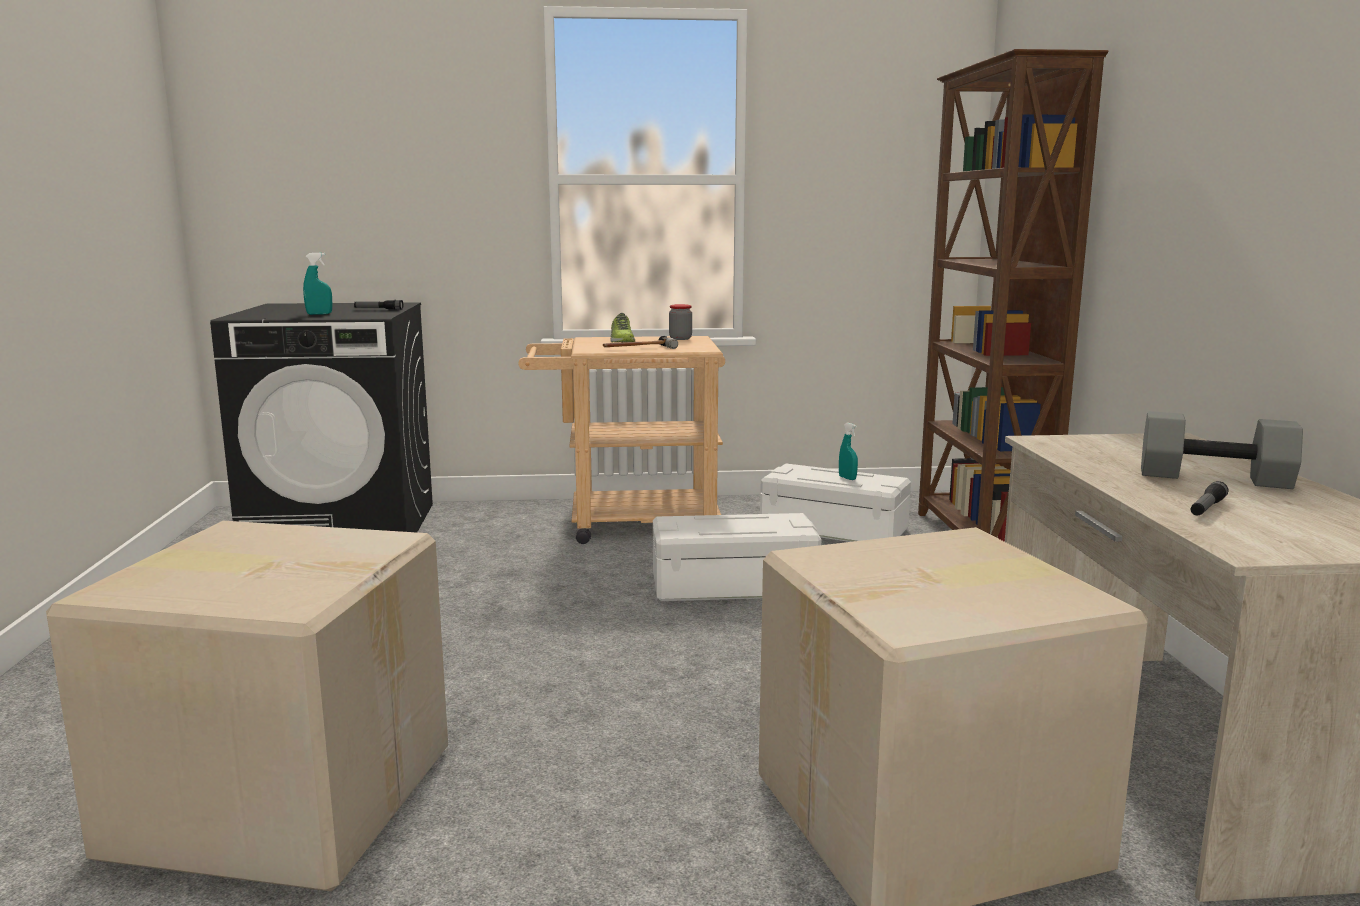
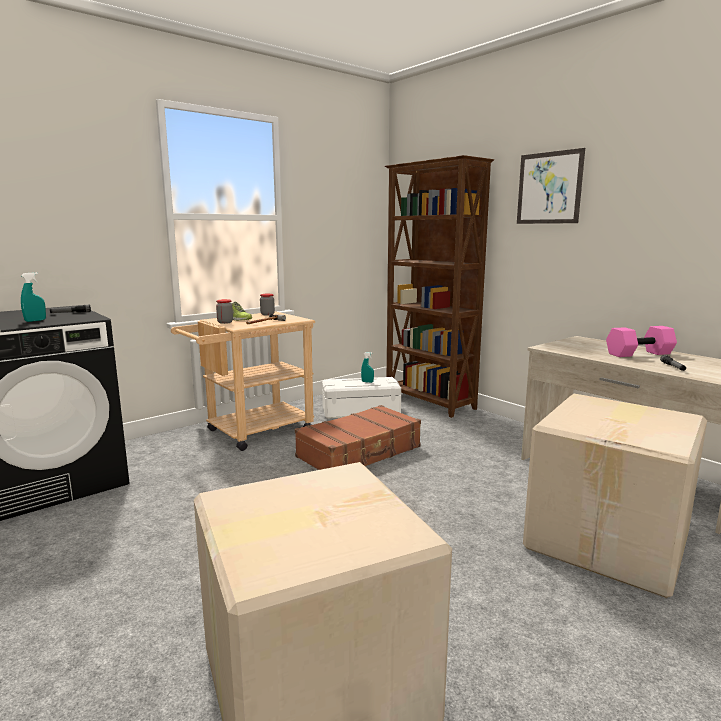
camera: 35 degrees left, 0 degrees up
(588, 343) = (225, 322): none -> jar
(734, 584) = (360, 452): white storage box -> brown suitcase
(1181, 106) = (549, 188): none -> picture
(1212, 478) = (639, 354): grey dumbbell -> pink dumbbell

